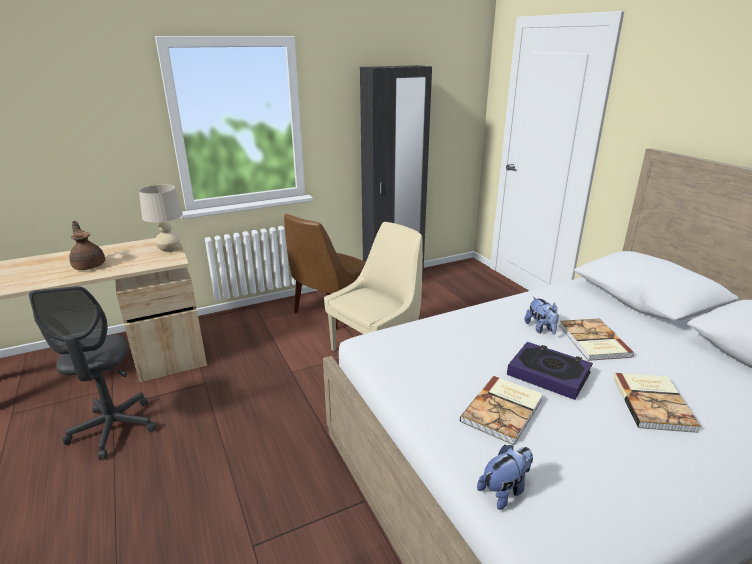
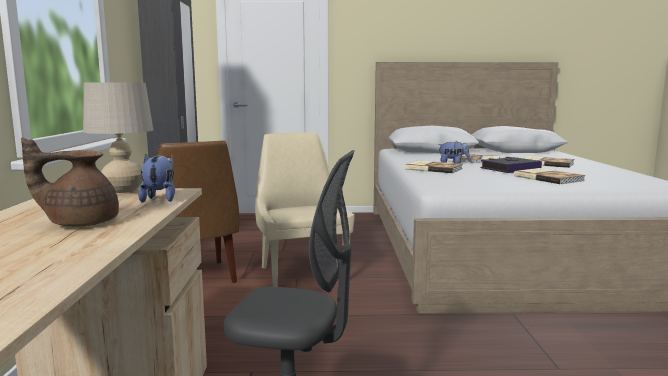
camera: 65 degrees left, 15 degrees down
(486, 322) = (433, 168): none -> book
(504, 490) = (627, 186): plush toy -> plush toy (160, 199)

